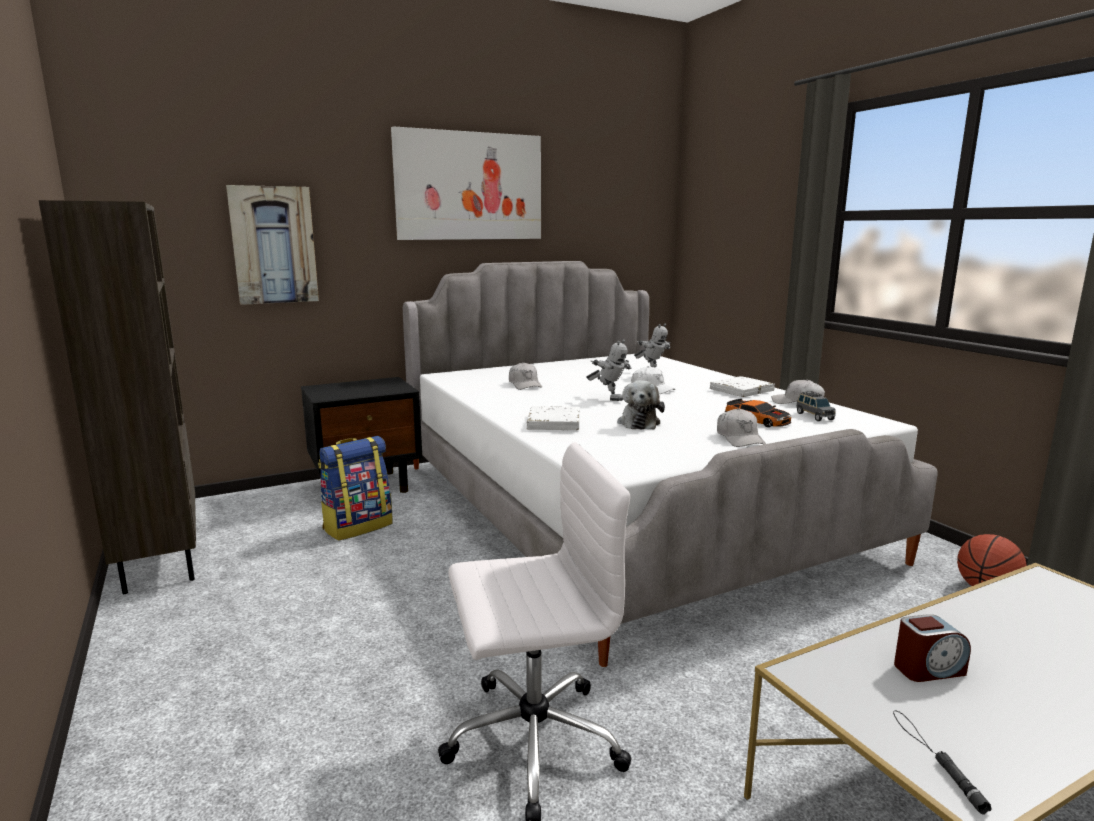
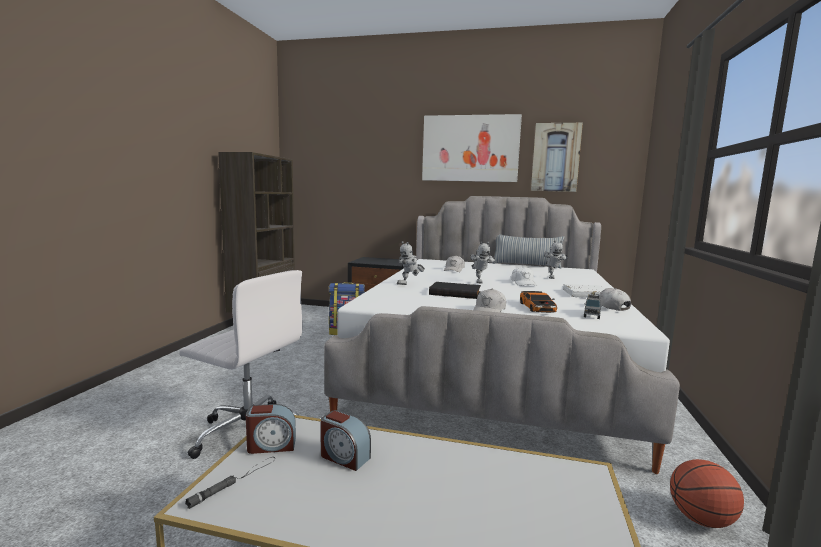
camera: 40 degrees right, 5 degrees down
(274, 245) = (359, 181): picture -> picture (555, 157)
(554, 423) = (410, 284): white book -> toy robot
(574, 359) = (526, 265): none -> pillow
(639, 422) = (455, 293): plush toy -> black book
(859, 702) = (271, 445): none -> alarm clock

